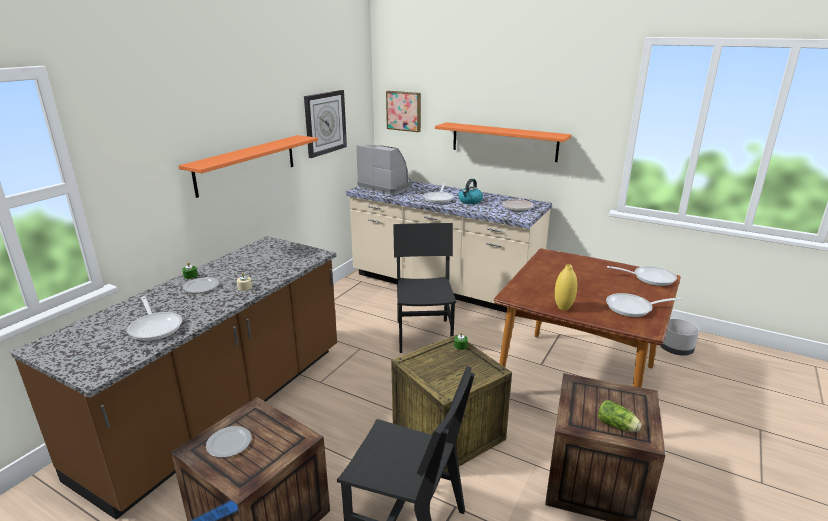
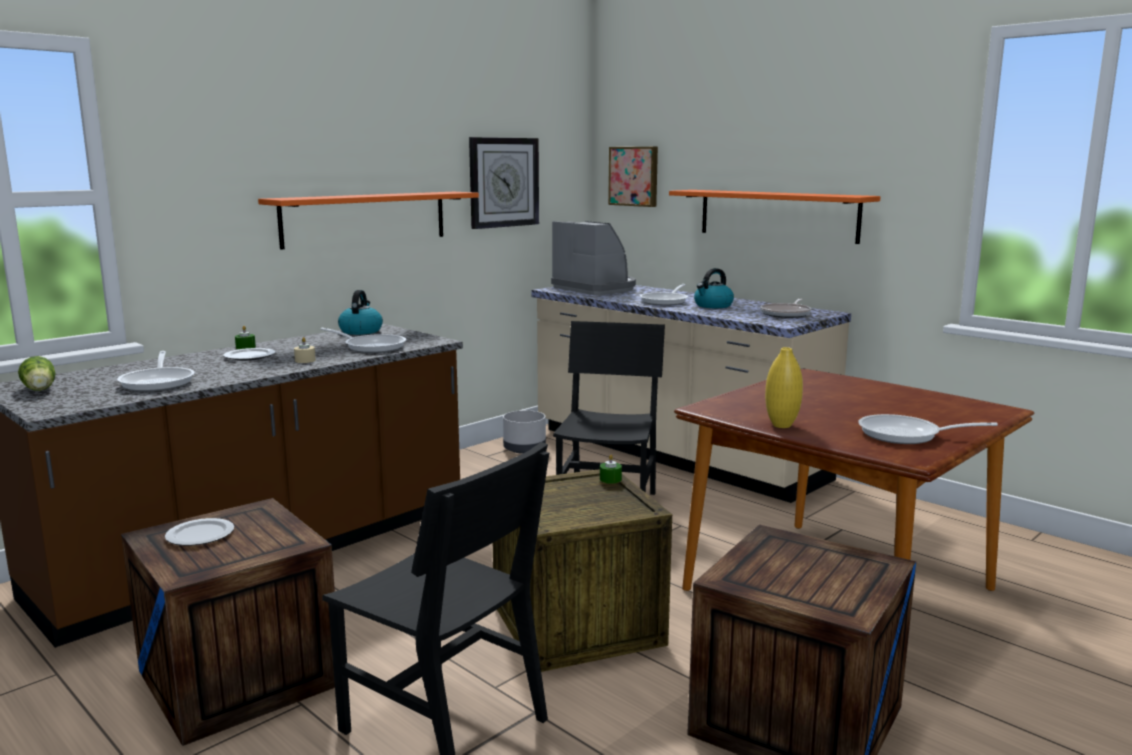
camera: 15 degrees right, 10 degrees down
(259, 247) = (361, 331): none -> kettle
(618, 426) = (808, 591): lettuce -> lettuce (40, 390)
(649, 278) = (970, 408): frying pan -> frying pan (371, 347)
(675, 349) = (1055, 571): grey planter -> grey planter (524, 449)

